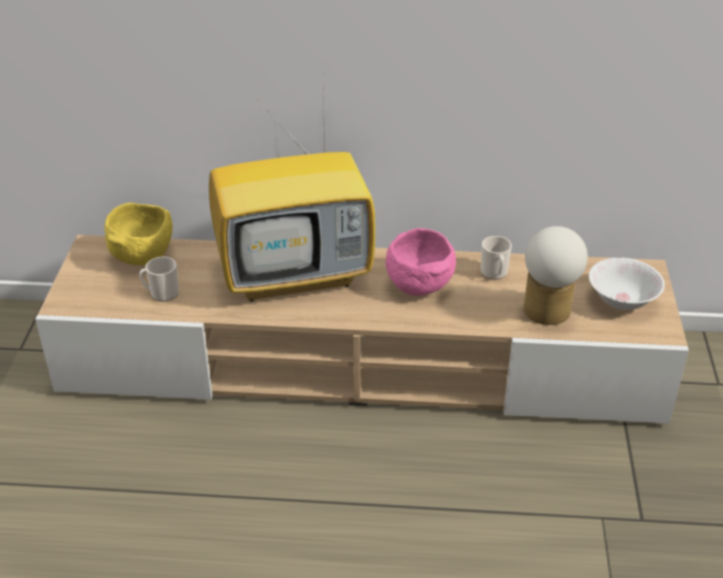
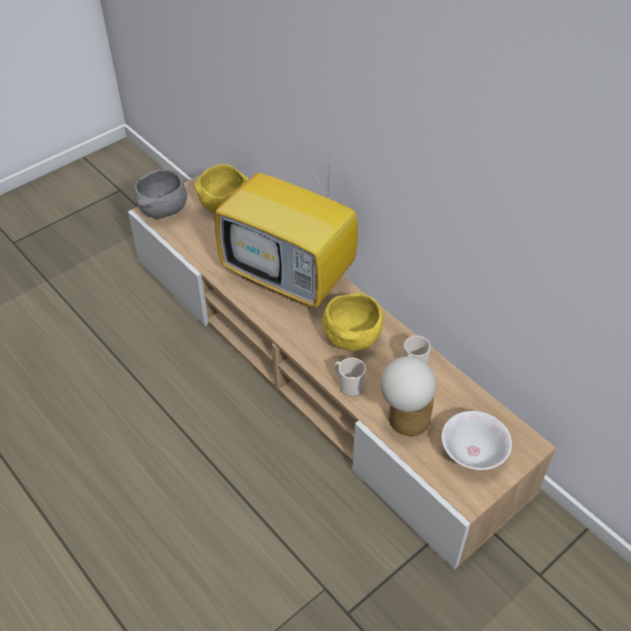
camera: 45 degrees right, 10 degrees up
(79, 296) = (163, 212): none -> grey bowl
(161, 293) = (203, 239): mug -> mug (348, 385)
(418, 285) = (352, 338): pink bowl -> yellow bowl

